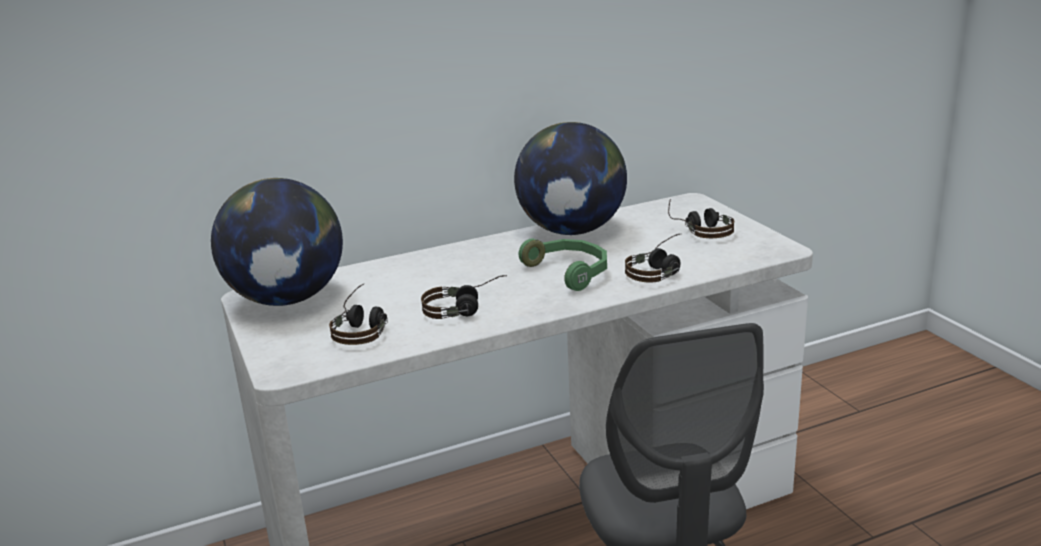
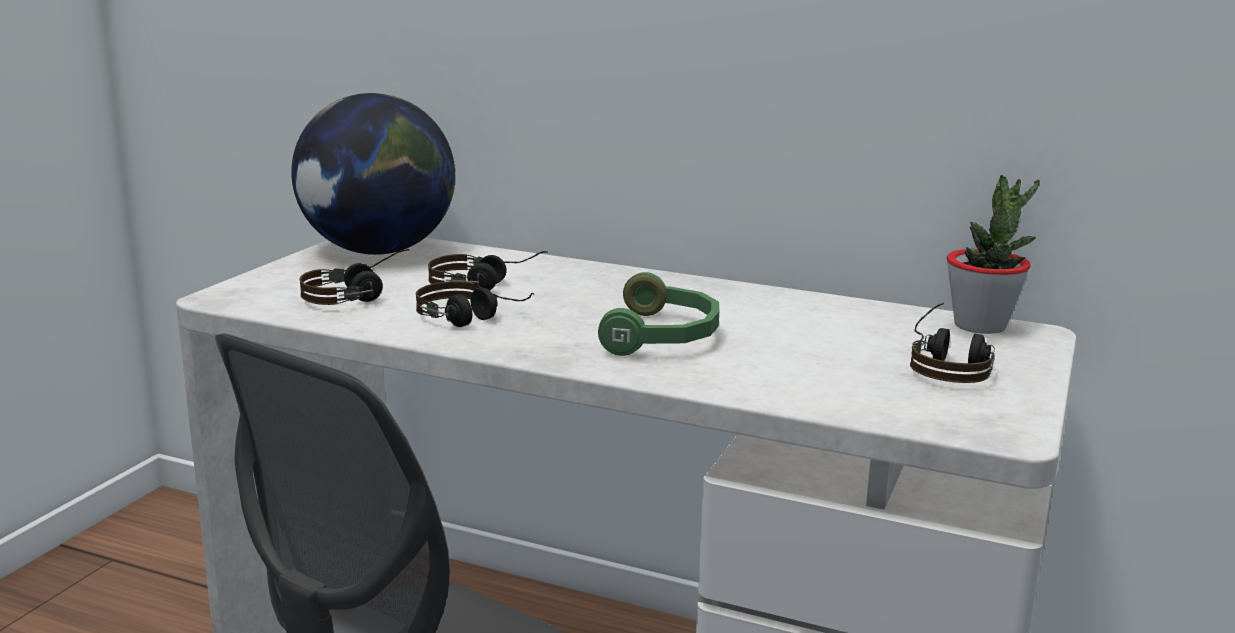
camera: 45 degrees right, 5 degrees down
(572, 231) = (782, 303): globe -> none
(660, 270) = (765, 379): headphones -> headphones (486, 285)
(667, 206) = (980, 326): none -> potted plant

